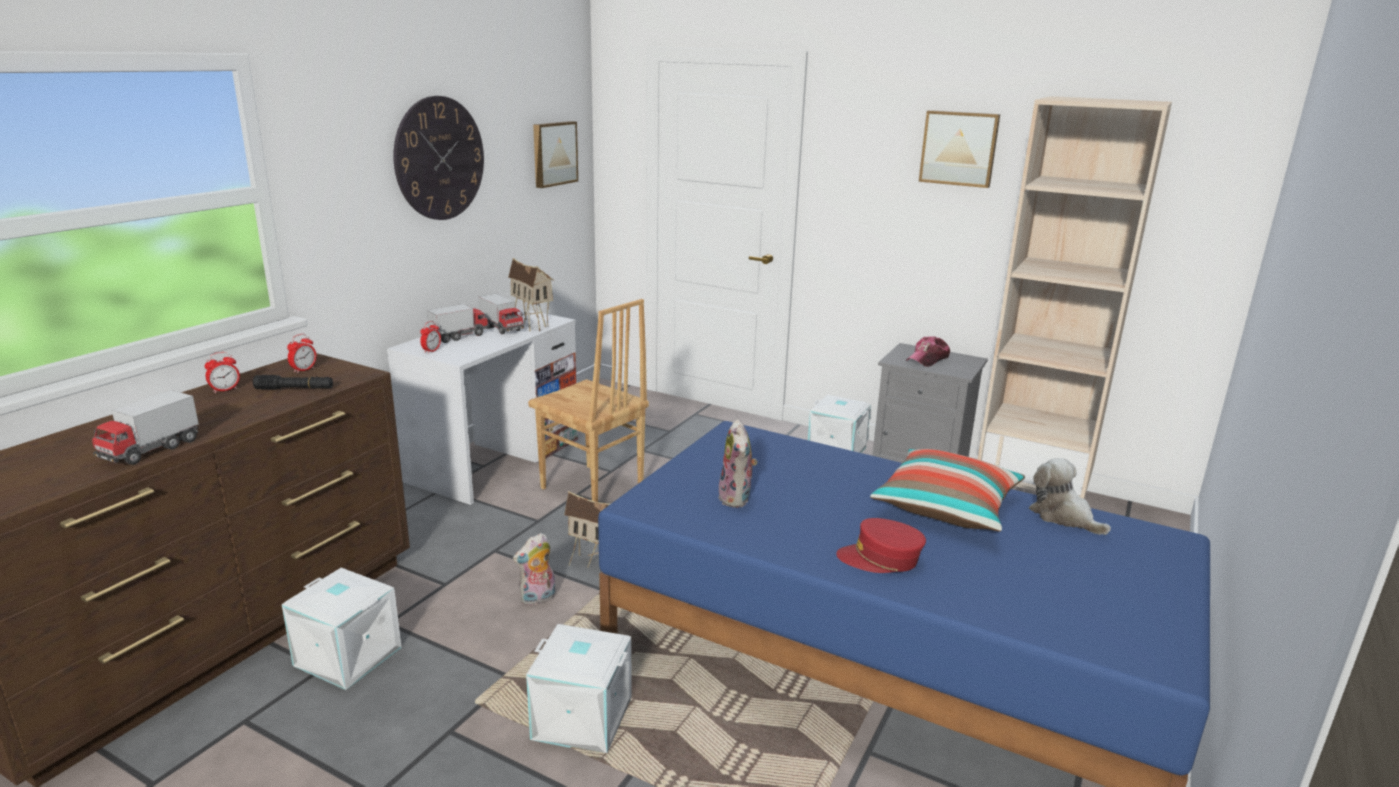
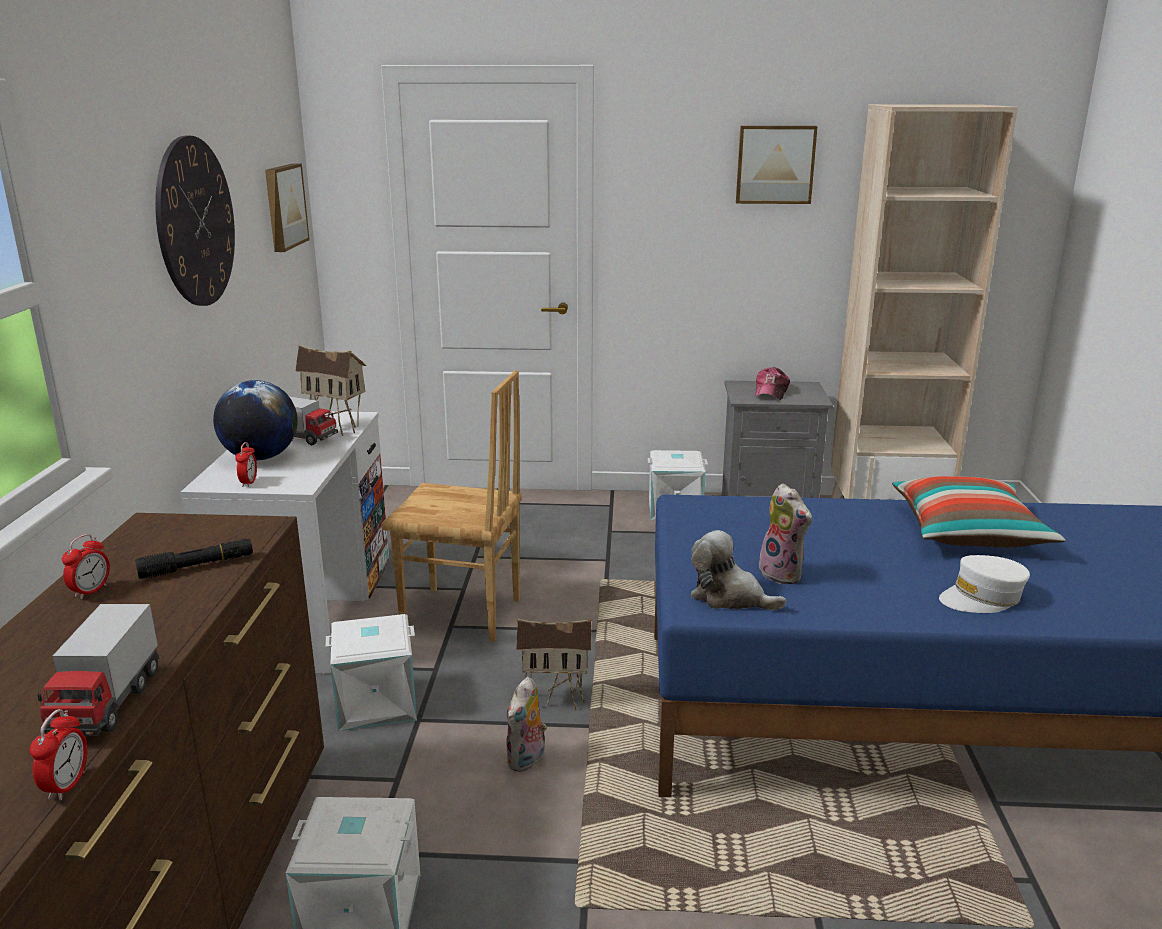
camera: 25 degrees left, 0 degrees up
(304, 370) = (169, 538): alarm clock -> alarm clock (67, 785)
(460, 336) = (260, 457): toy truck -> globe
(581, 720) = (710, 879): white storage box -> white storage box (376, 704)
(880, 559) = (982, 598): red cap -> white cap
(1063, 516) = (1062, 517): plush toy -> plush toy (729, 597)

